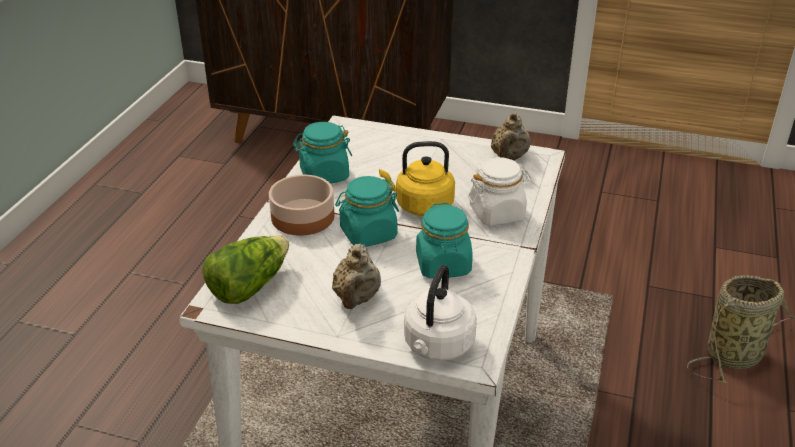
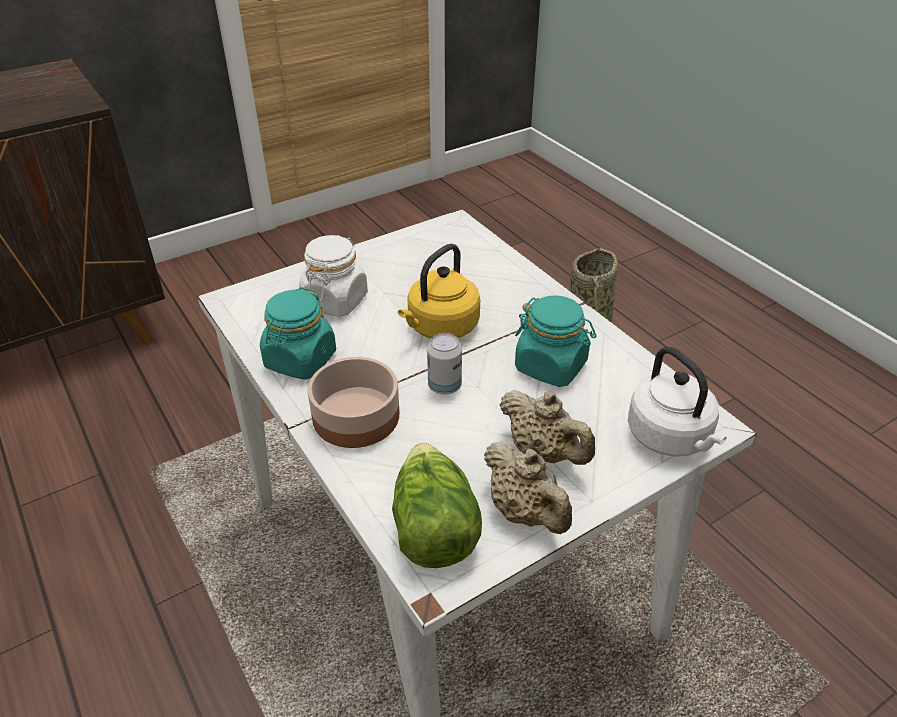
camera: 50 degrees left, 5 degrees up
(368, 234) = (444, 386): turquoise jar -> can
(497, 213) = (509, 292): white jar -> white jar (335, 300)
(509, 157) = (433, 240): beige teapot -> beige teapot (525, 512)

